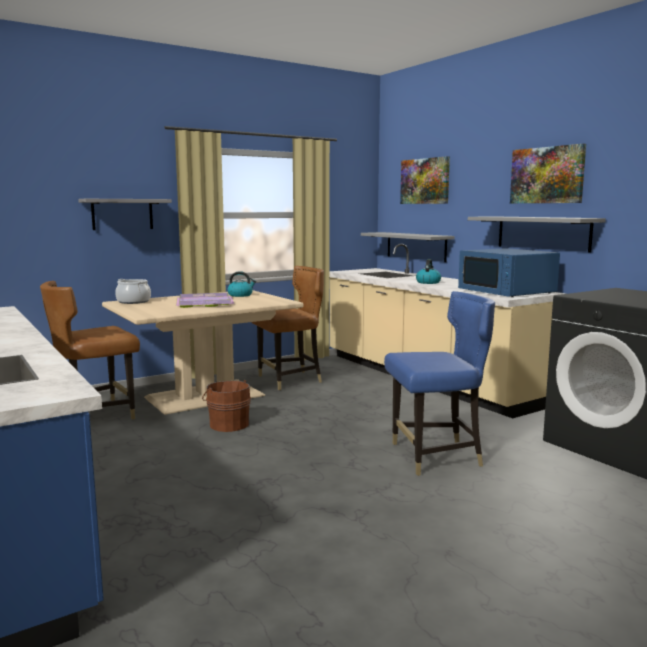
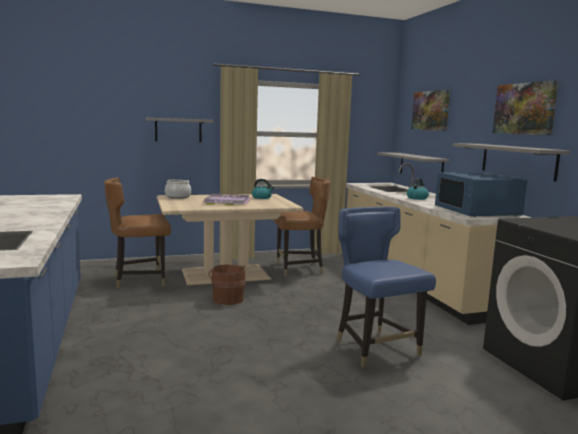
camera: 15 degrees right, 0 degrees up
(436, 456) = (375, 348): blue chair -> blue chair turned 120 degrees counterclockwise

